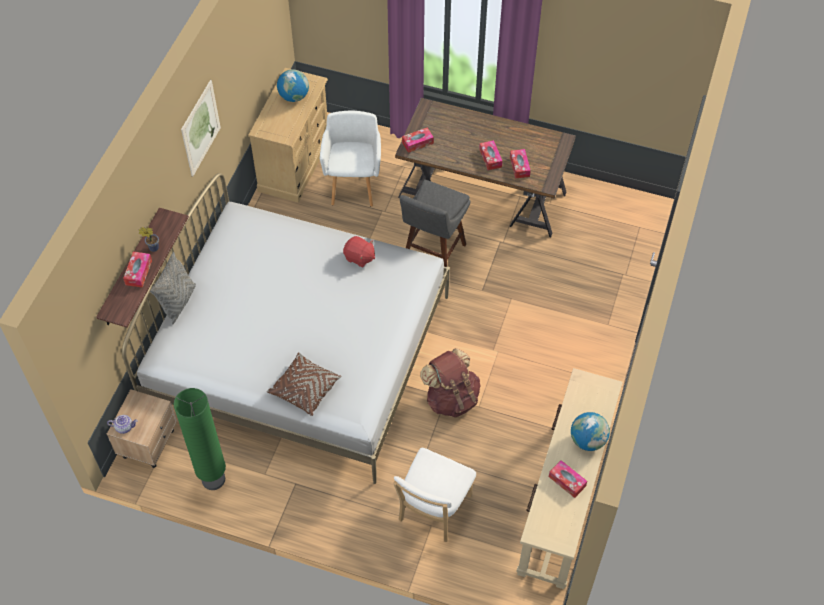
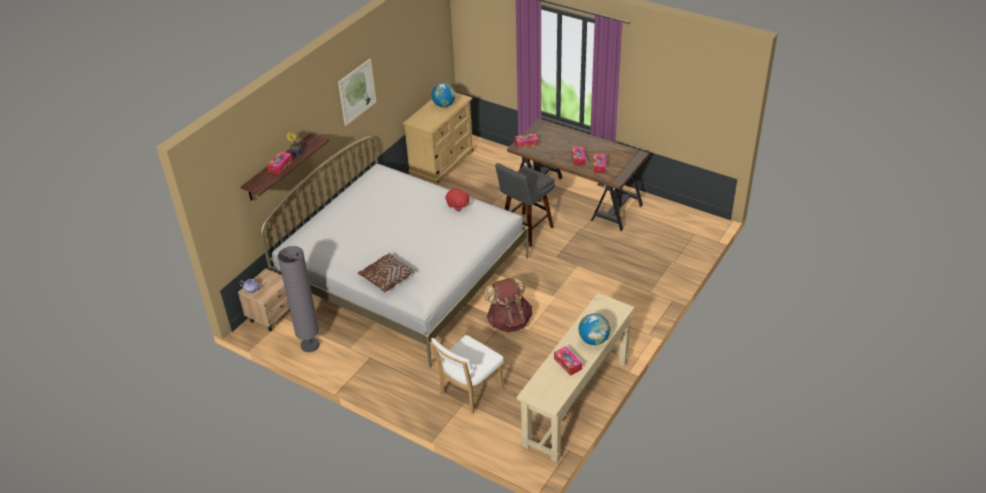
camera: 15 degrees right, 15 degrees down
(178, 302) = (316, 215): grey pillow -> none
(213, 479) = (310, 345): green floor lamp -> grey floor lamp
(354, 184) = (481, 180): white armchair -> none

